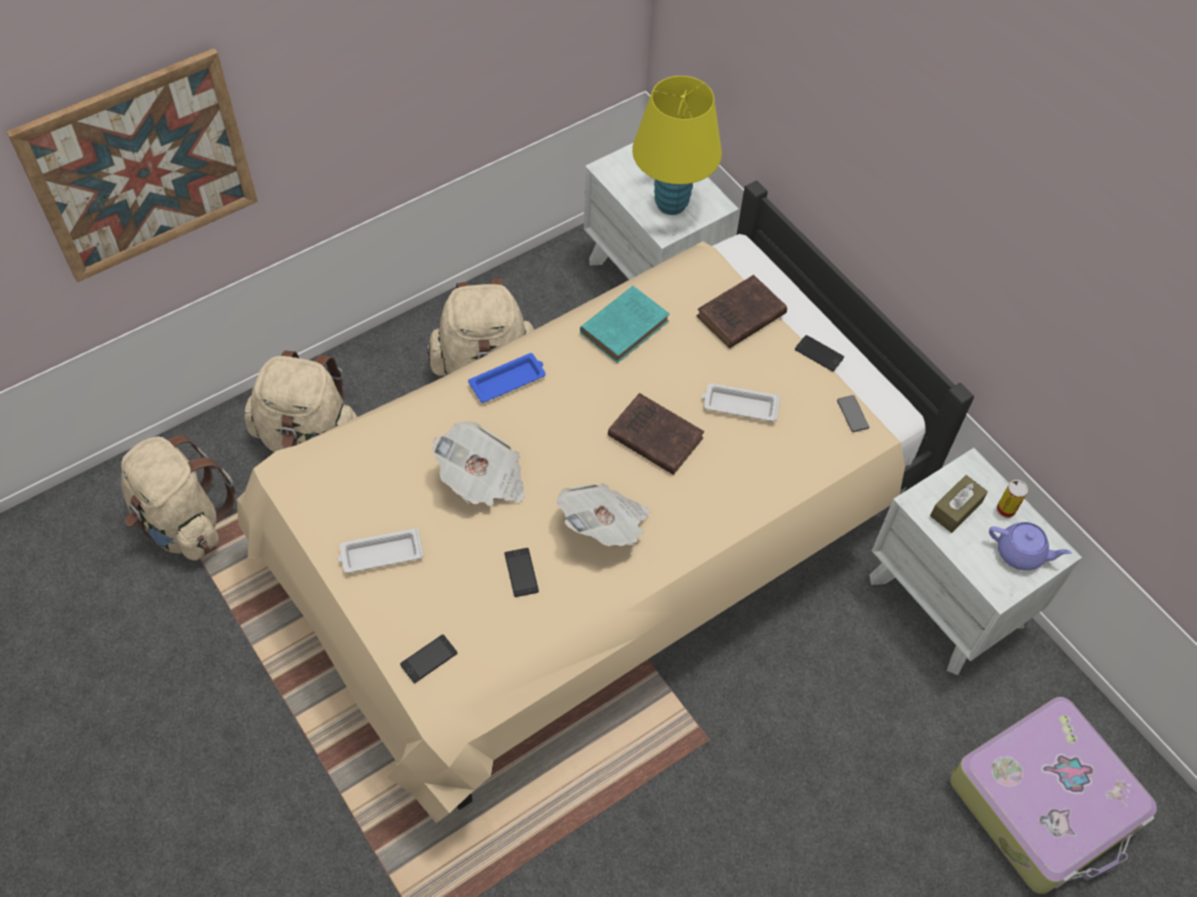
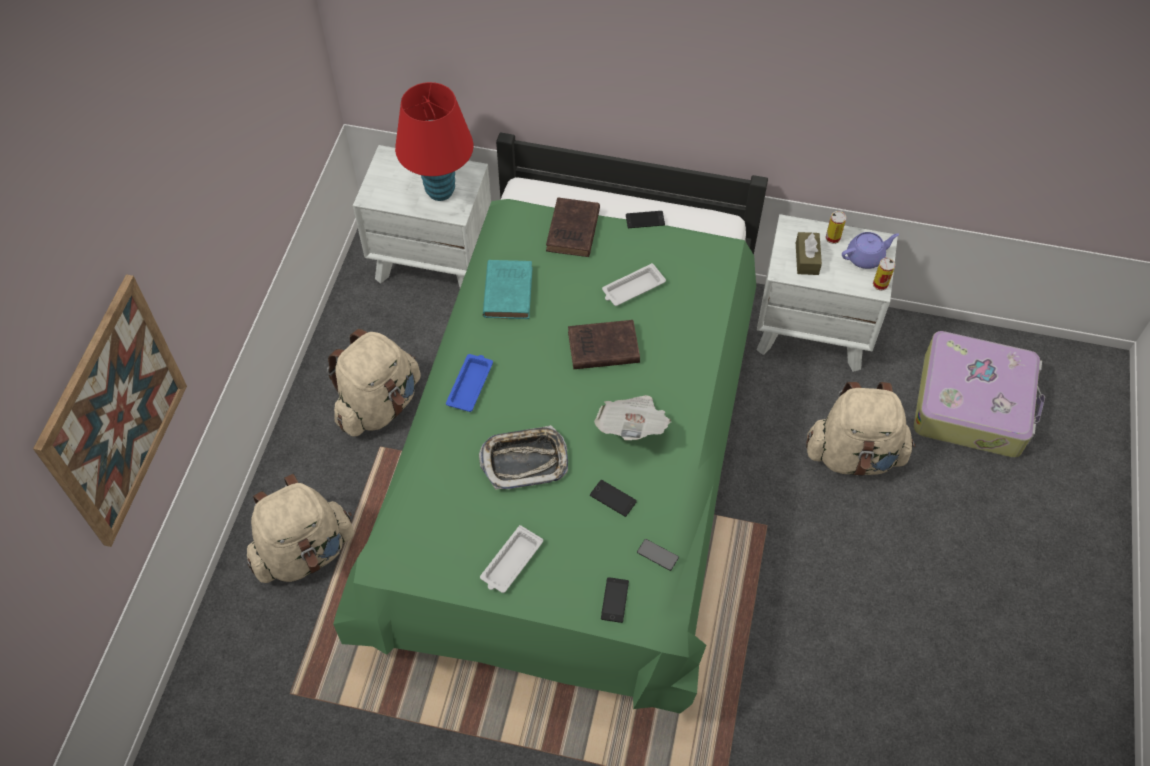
camera: 40 degrees left, 0 degrees up
(183, 522) = (274, 685): beige backpack -> beige backpack (854, 455)
(483, 479) = (524, 461): newspaper -> tray
(592, 542) = (573, 464): beige bed -> green bed
(671, 204) = (440, 191): yellow table lamp -> red table lamp
(852, 414) = (702, 243): phone -> phone (657, 555)
(1008, 590) = (880, 284): none -> can

